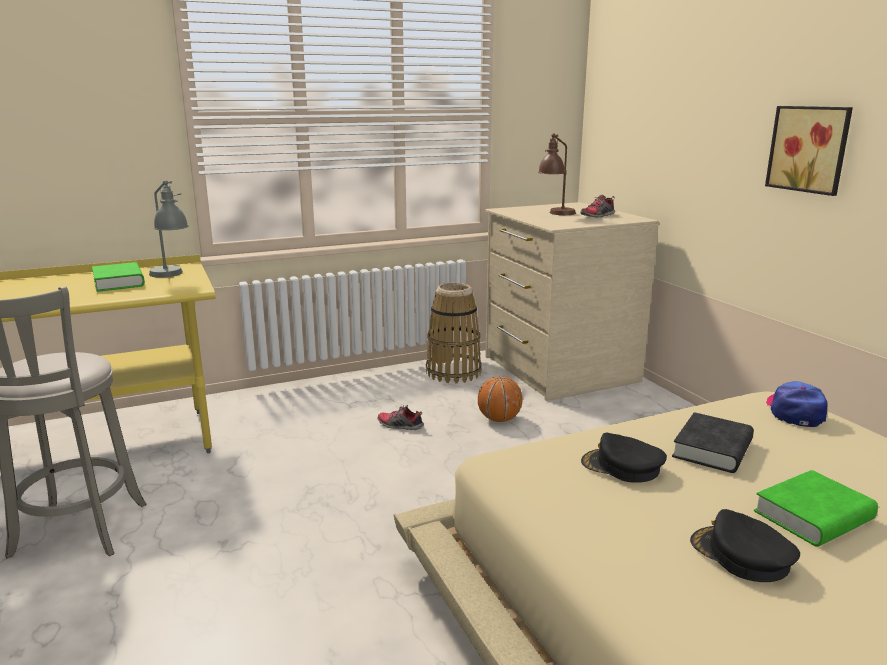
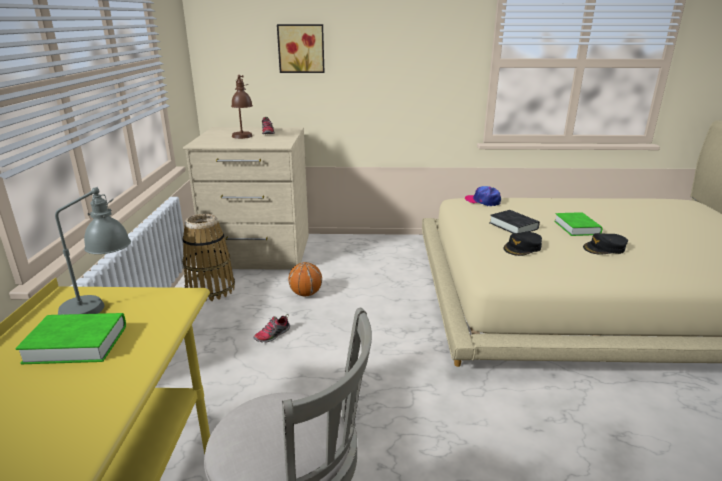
camera: 65 degrees left, 5 degrees up
(810, 149) = (408, 70): picture -> picture (301, 48)

